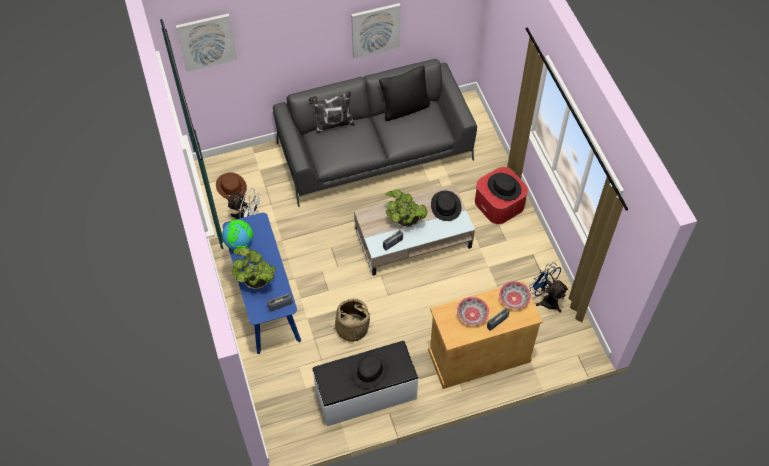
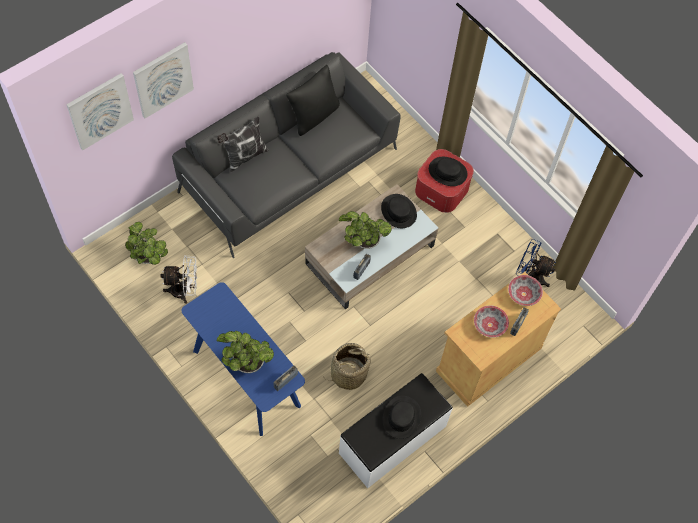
camera: 25 degrees left, 5 degrees up
(231, 186) = (149, 258): brown hat -> potted plant
(239, 243) = (209, 326): globe -> none
(375, 30) = (269, 41): picture -> picture (163, 79)

